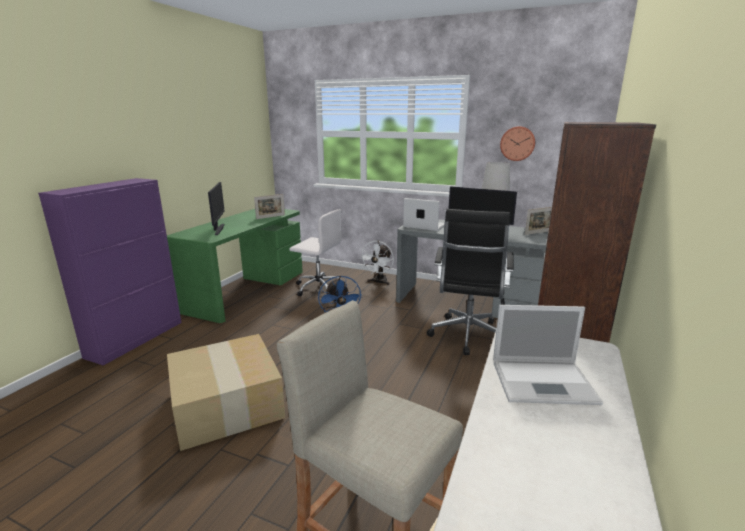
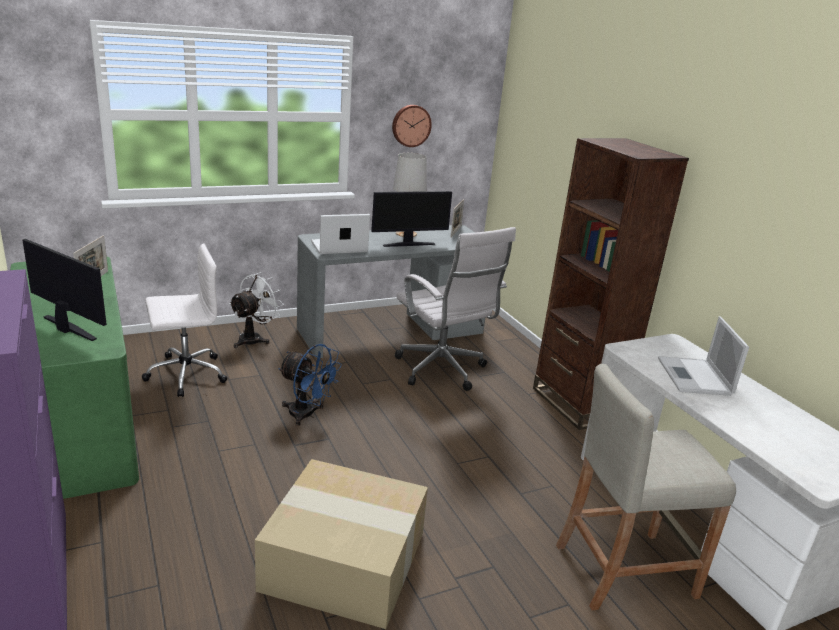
camera: 50 degrees left, 5 degrees up
(378, 282) = (254, 339): white fan -> white fan turned 120 degrees counterclockwise
(467, 337) = (442, 371): black office chair -> white office chair
(545, 381) = (695, 377): laptop -> laptop turned 135 degrees clockwise

